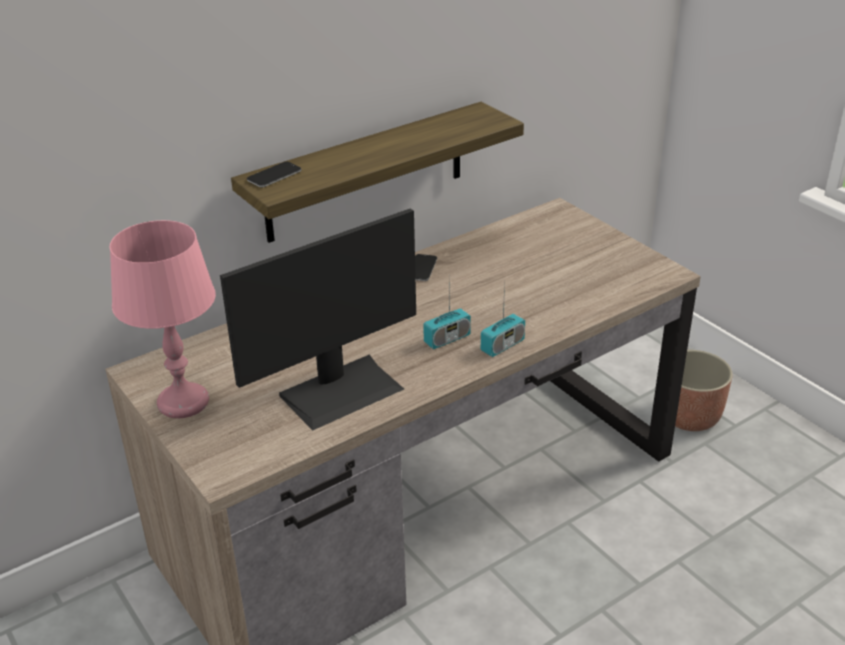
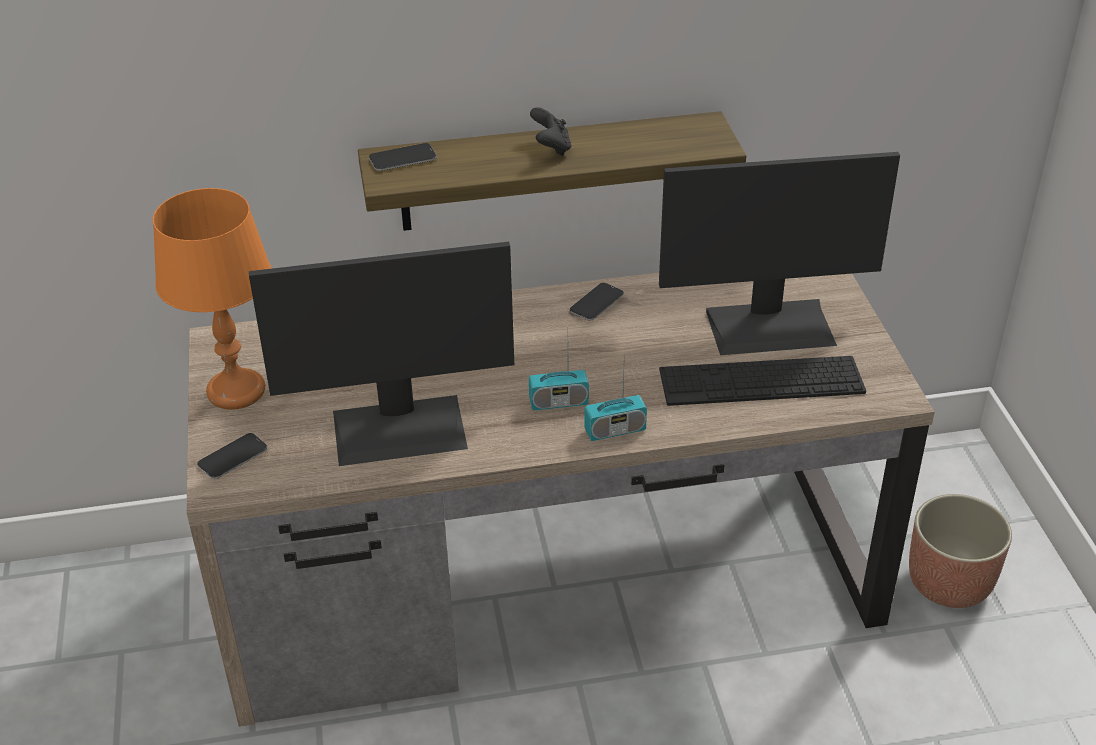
camera: 25 degrees right, 5 degrees up
(182, 402) = (235, 391): pink table lamp -> orange table lamp
(218, 450) = (233, 457): none -> phone
(382, 146) = (551, 147): none -> black game controller
(554, 252) = (770, 326): none -> monitor
(576, 287) = (761, 381): none -> keyboard

